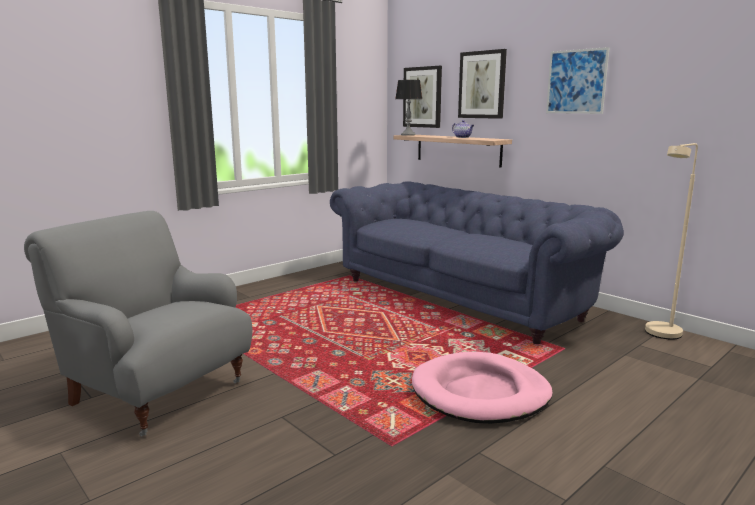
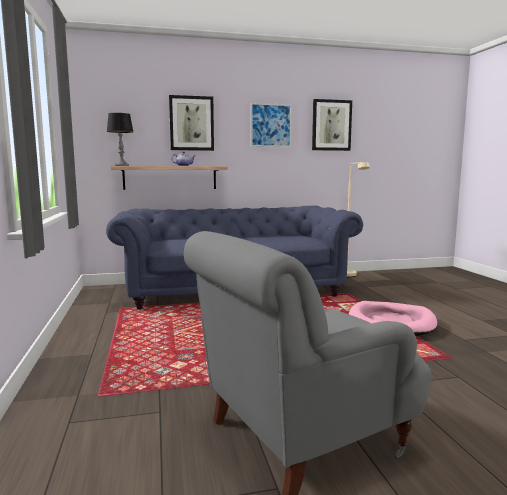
camera: 60 degrees left, 5 degrees down
(422, 97) = (124, 131): picture -> picture (331, 125)

